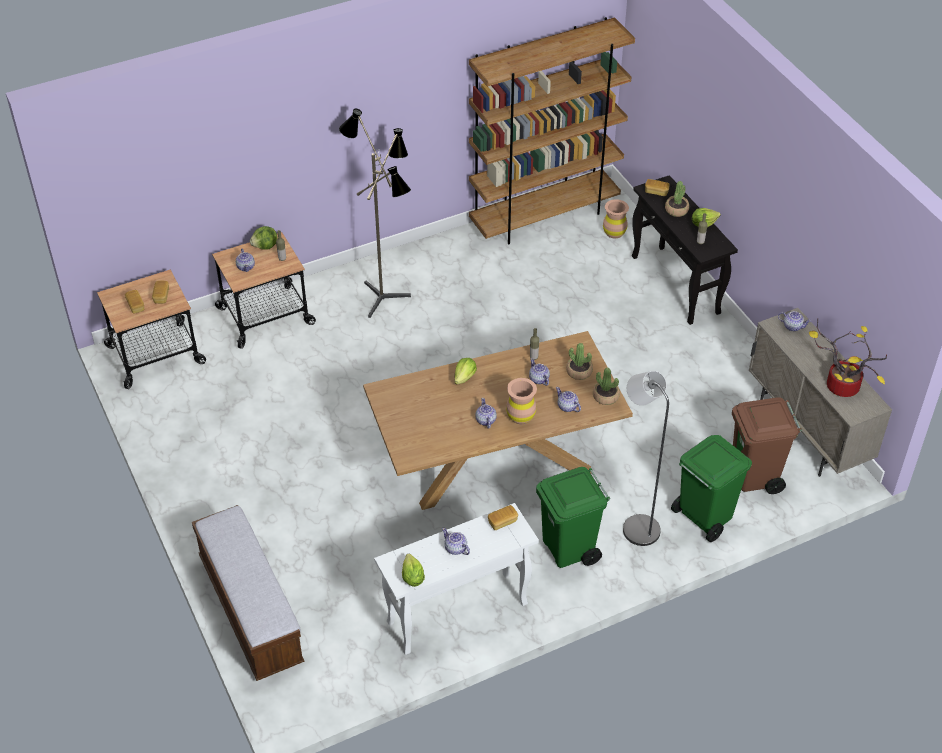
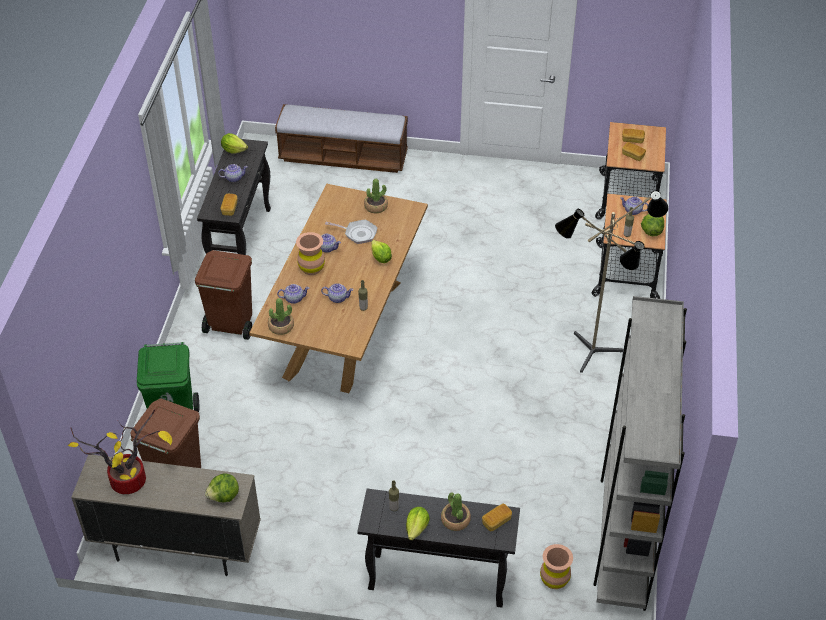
camera: 125 degrees right, 0 degrees up
(447, 410) = (358, 233): none -> frying pan
(456, 614) = (241, 242): white console table -> black console table
(544, 216) = (623, 535): brown bookcase -> grey bookcase
(569, 549) = (230, 325): green trash can -> brown trash can
(579, 371) = (322, 326): potted plant -> potted plant (376, 206)
(636, 526) = (210, 374): grey floor lamp -> none
(792, 326) = (224, 496): teapot -> lettuce

